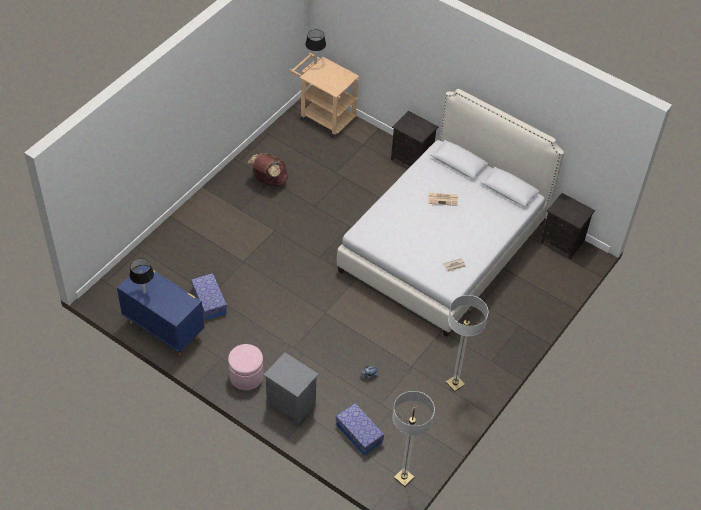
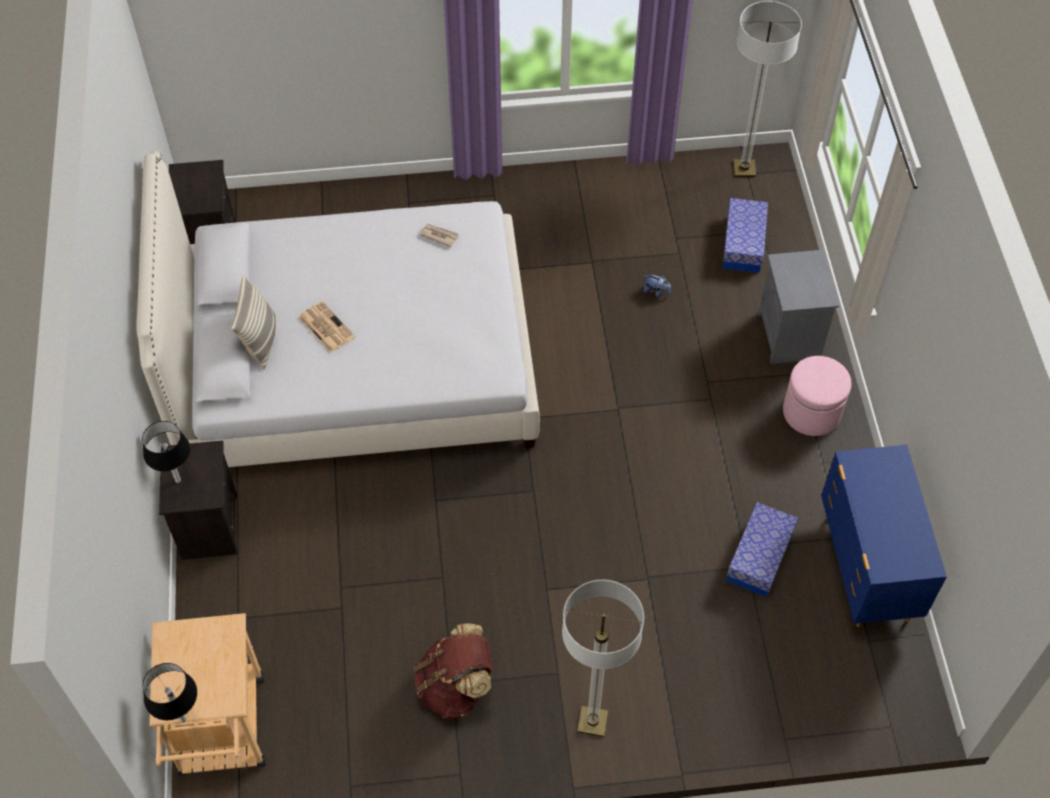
camera: 130 degrees left, 5 degrees up
(144, 292) = (910, 533): black table lamp -> black table lamp (178, 480)
(455, 383) = (567, 207): floor lamp -> floor lamp (592, 722)
(457, 177) = (261, 341): none -> pillow

